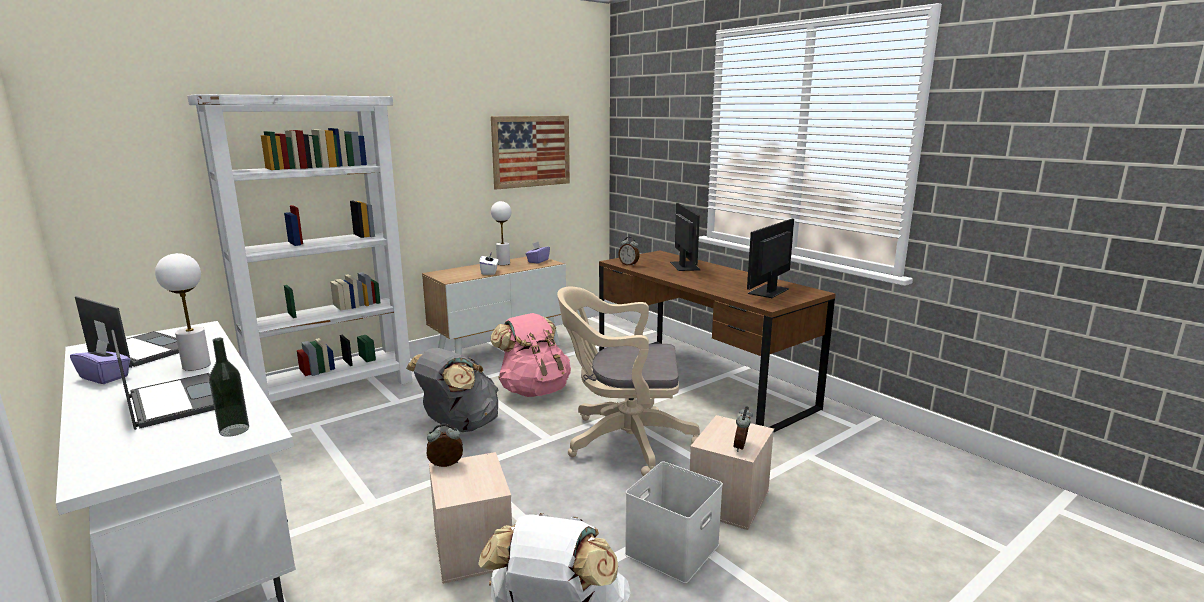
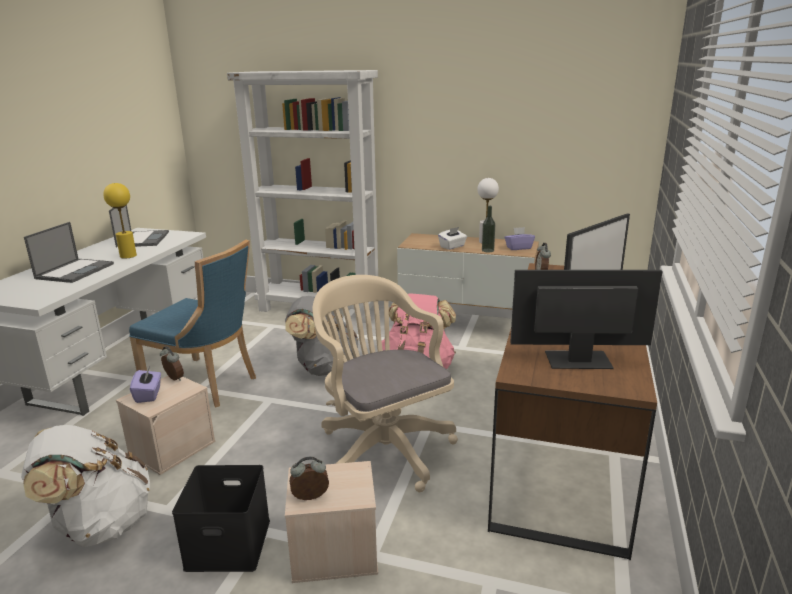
camera: 55 degrees right, 5 degrees up
(105, 377) = (100, 249): purple tissue box -> purple tissue box (148, 395)
(196, 366) = (128, 256): white table lamp -> yellow table lamp
(234, 430) = (41, 296): bottle -> bottle (487, 250)
(371, 496) = (206, 384): none -> blue chair
(531, 151) = (545, 127): picture -> none
(673, 551) = (226, 545): white storage box -> black storage box

